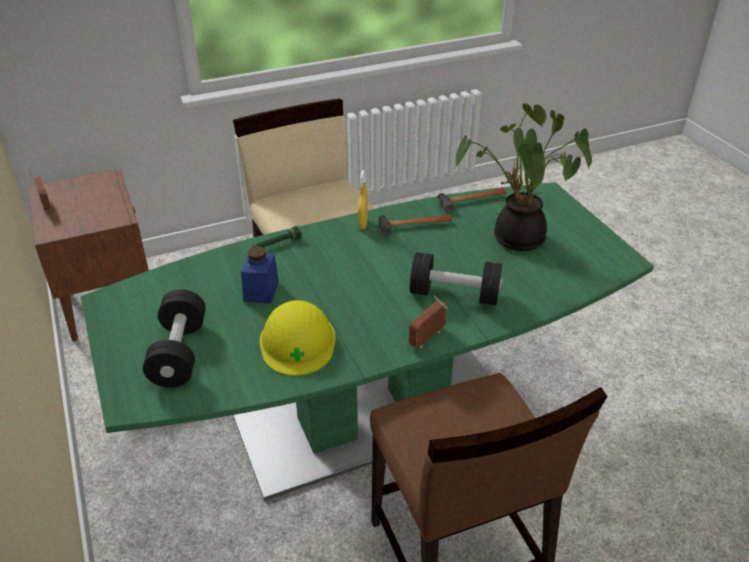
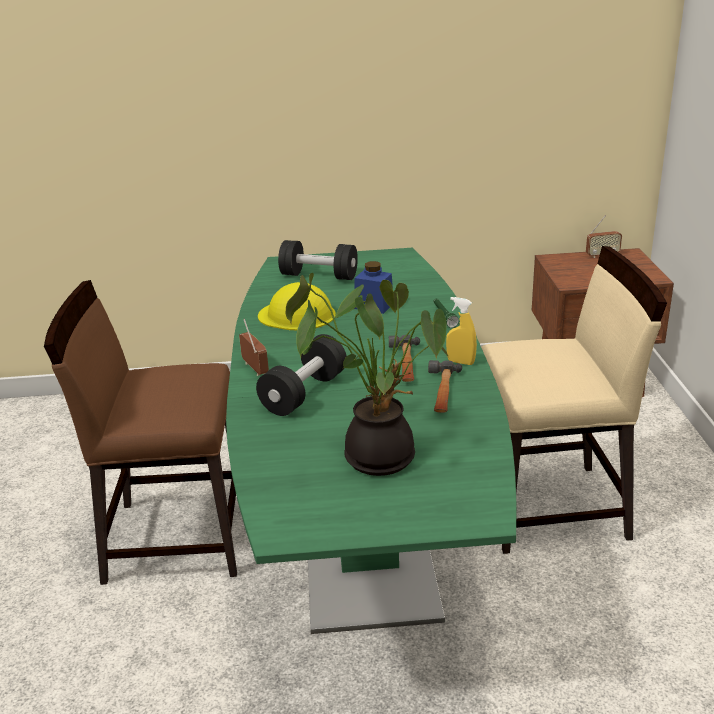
camera: 110 degrees right, 10 degrees down
(472, 201) = (483, 443): hammer -> hammer (405, 363)

